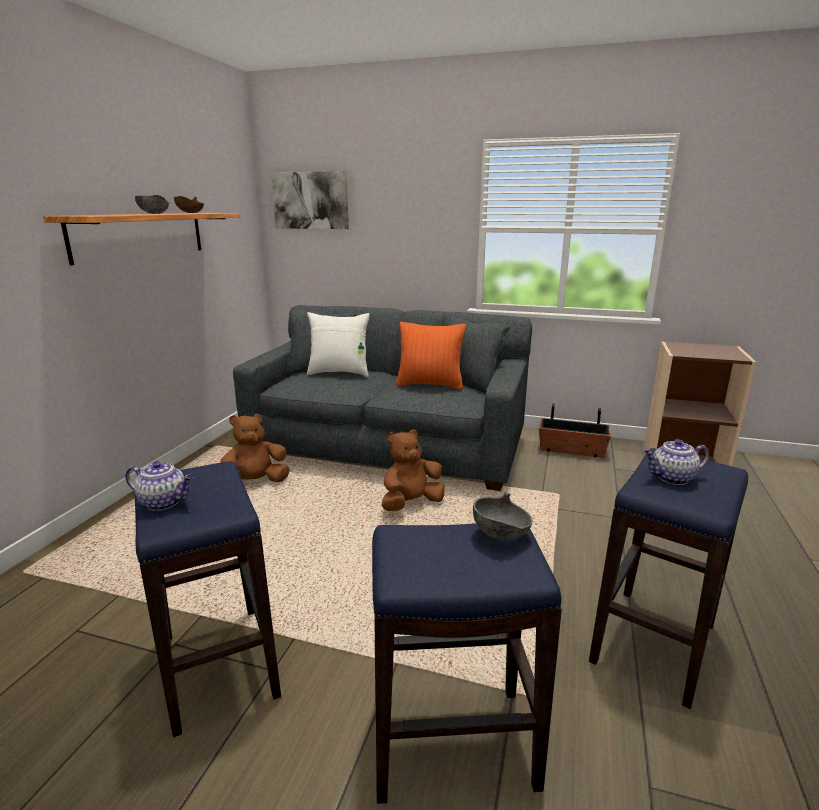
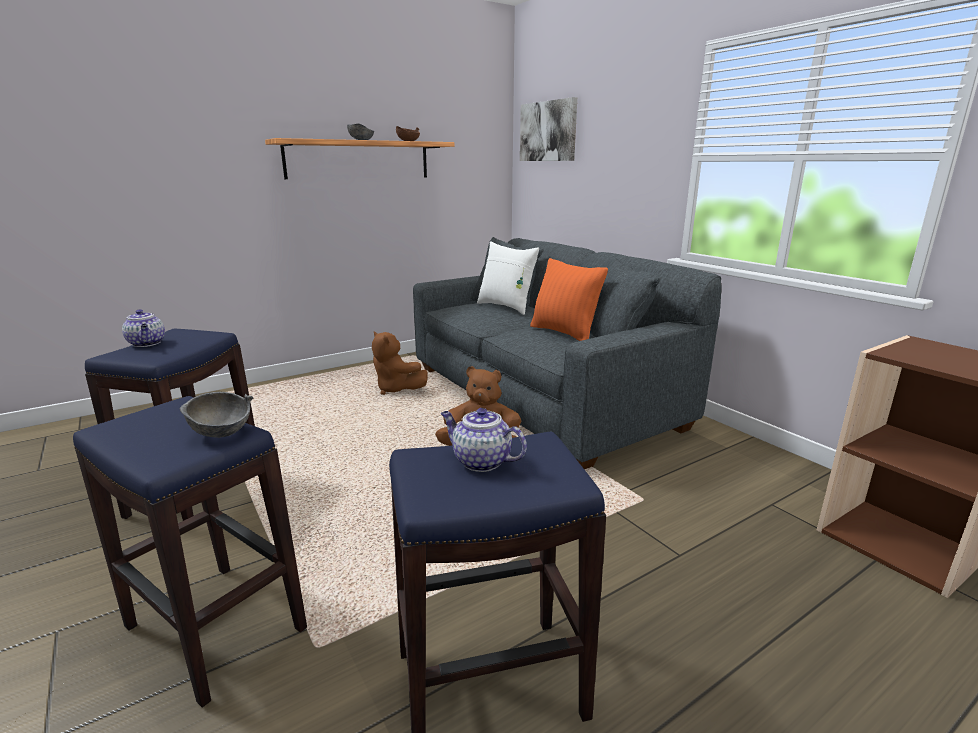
camera: 40 degrees right, 0 degrees up
(255, 483) = (396, 389): brown plush toy -> brown plush toy turned 150 degrees counterclockwise
(571, 450) = (744, 464): planter -> none

